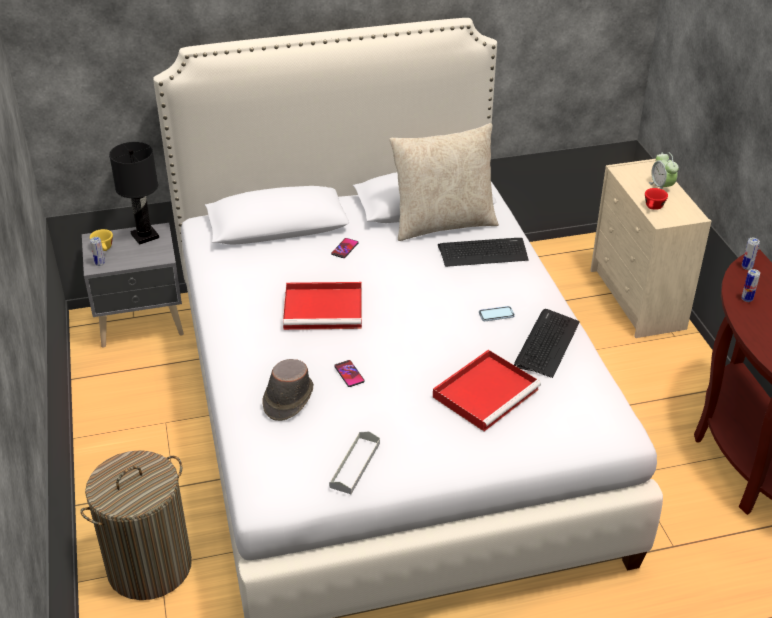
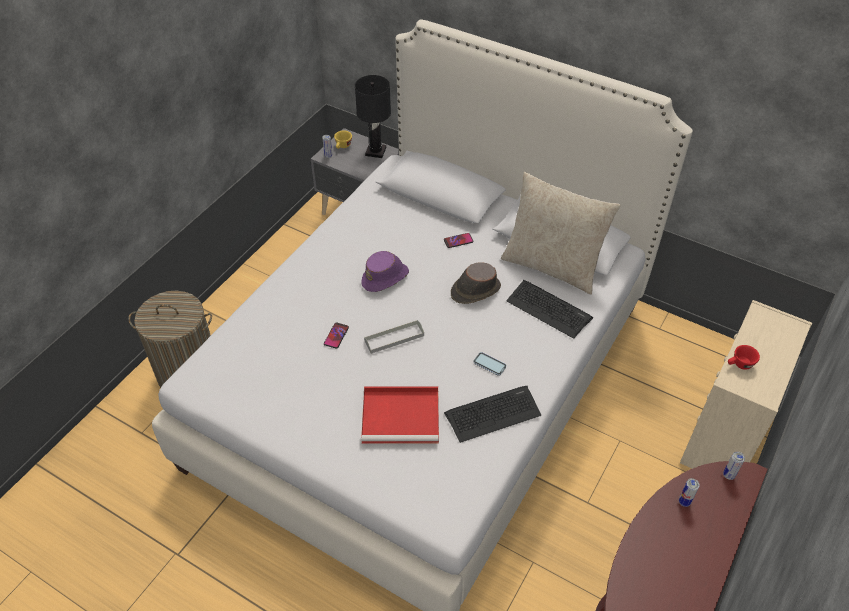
camera: 45 degrees right, 10 degrees up
(287, 398) = (282, 325): brown hat -> brown hat (475, 290)
(325, 309) = (385, 278): red tray -> purple hat
(355, 465) = (258, 401): grey tray -> grey tray (394, 338)
(661, 187) = (775, 351): alarm clock -> none

